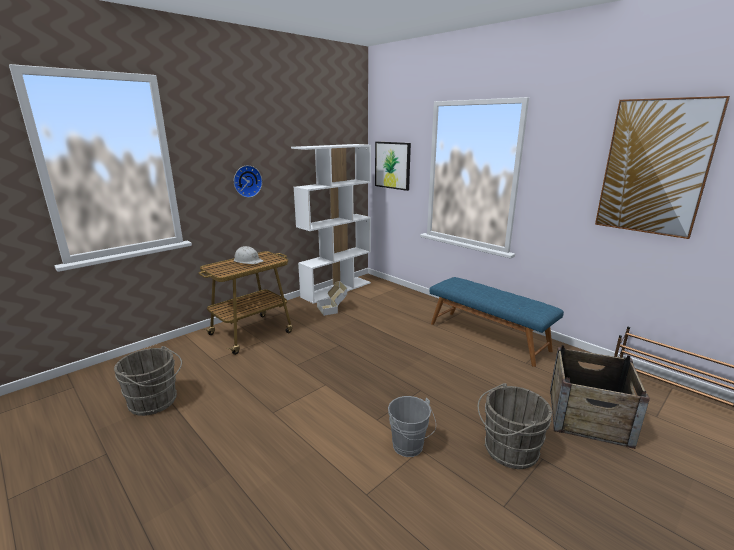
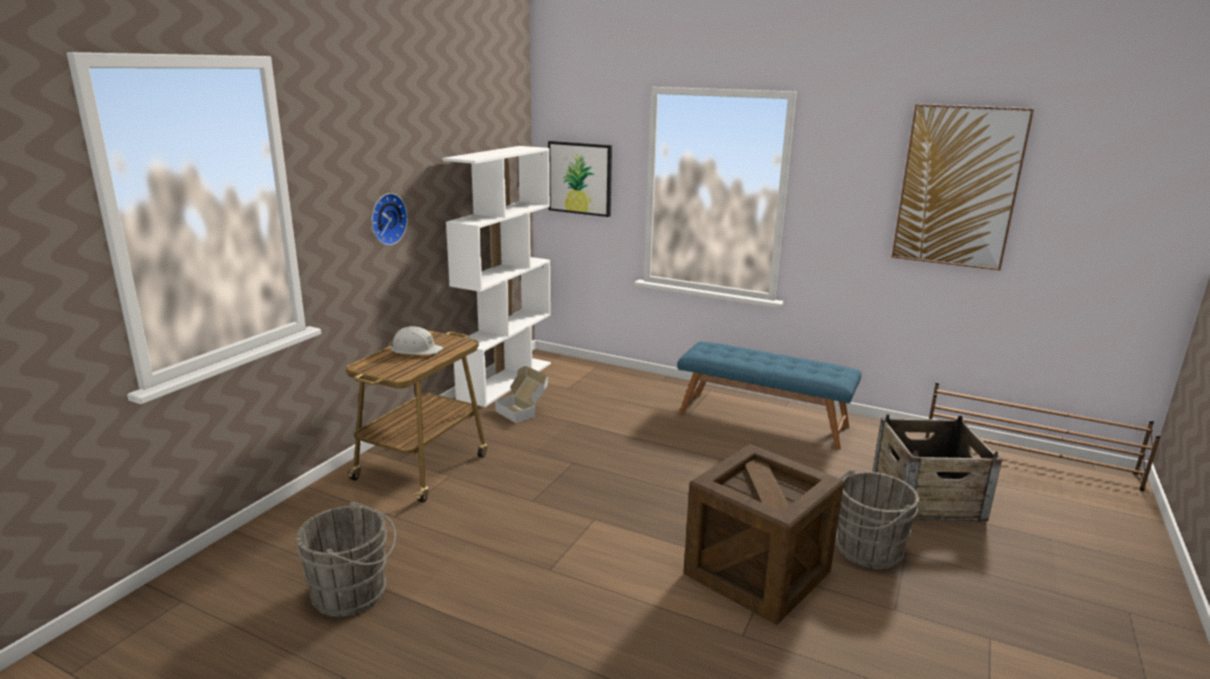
camera: 20 degrees left, 0 degrees up
(409, 448) = (757, 573): grey bucket -> crate

